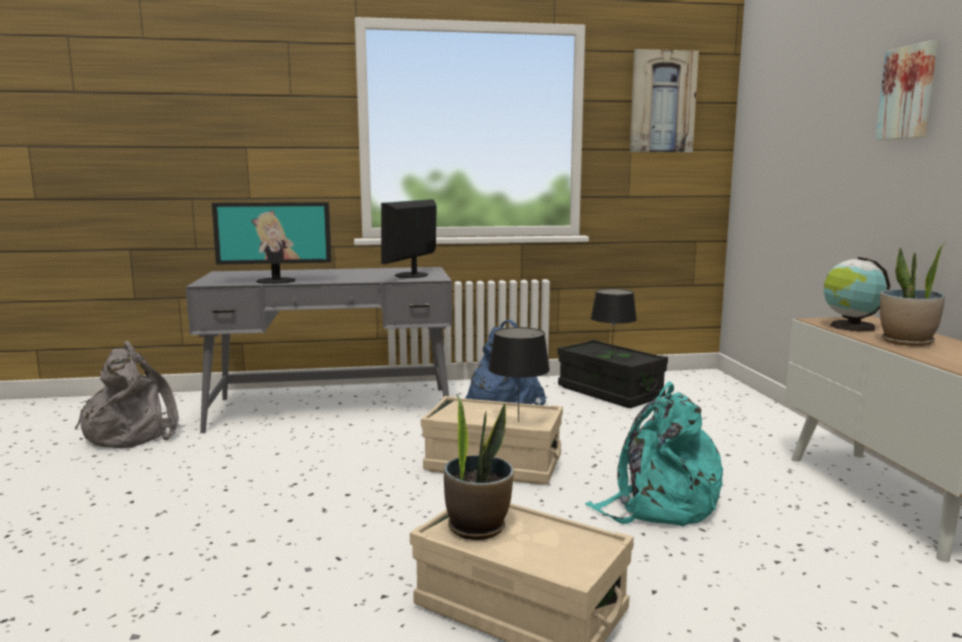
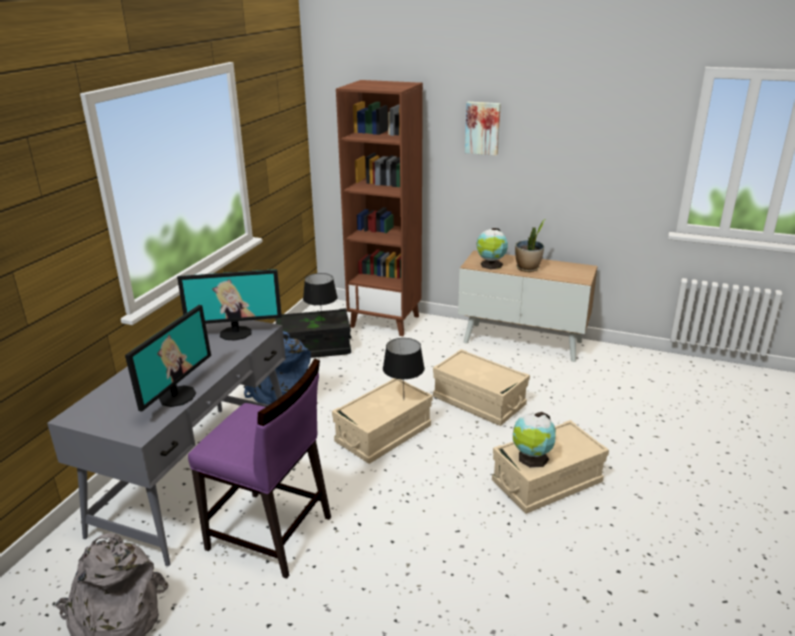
camera: 60 degrees left, 15 degrees up
(266, 457) = (270, 534): none -> purple chair
(412, 275) = (236, 333): monitor -> monitor turned 60 degrees counterclockwise
(477, 527) = (532, 459): potted plant -> globe
(658, 504) = (479, 402): turquoise backpack -> beige storage box
(662, 102) = (276, 114): picture -> none
(738, 406) = (385, 321): none -> brown bookcase

